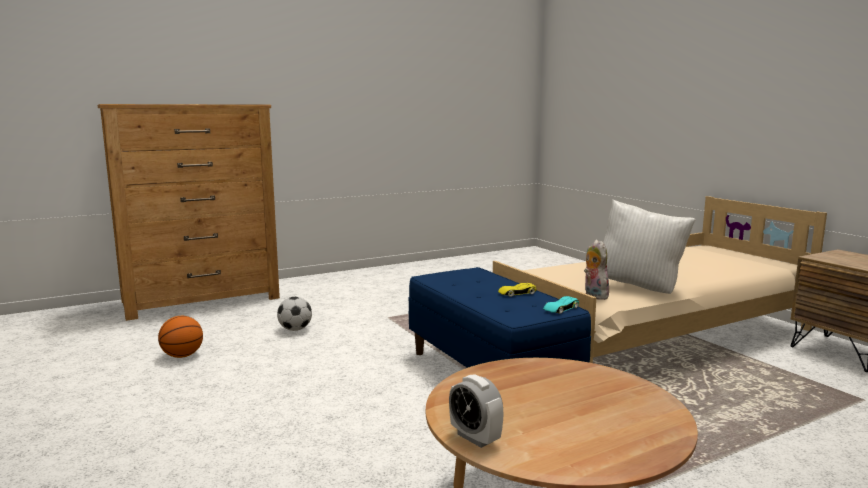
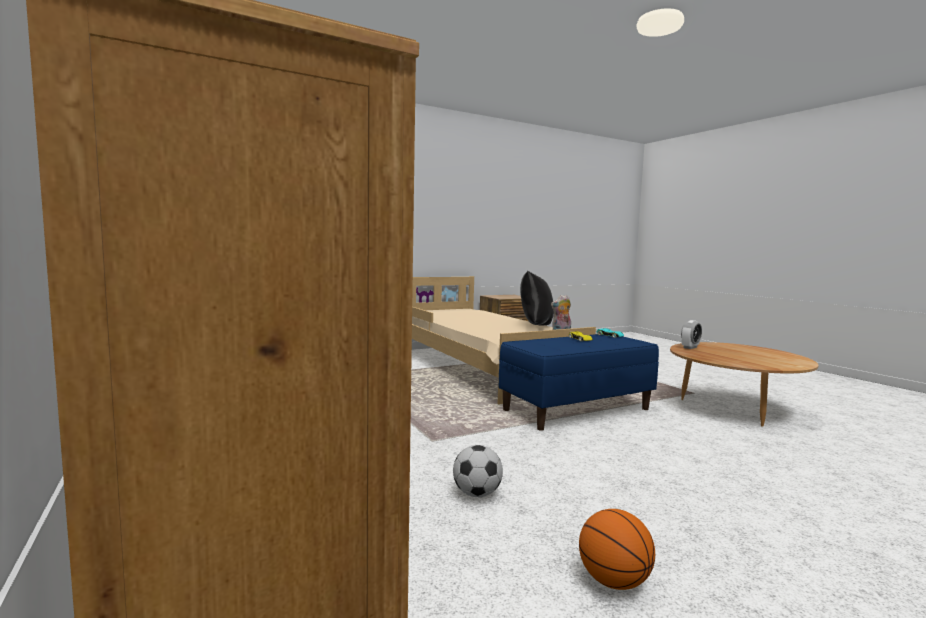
camera: 90 degrees left, 5 degrees down
(475, 438) = (798, 364): alarm clock -> alarm clock (690, 347)
(640, 286) = (534, 326): white pillow -> black pillow

